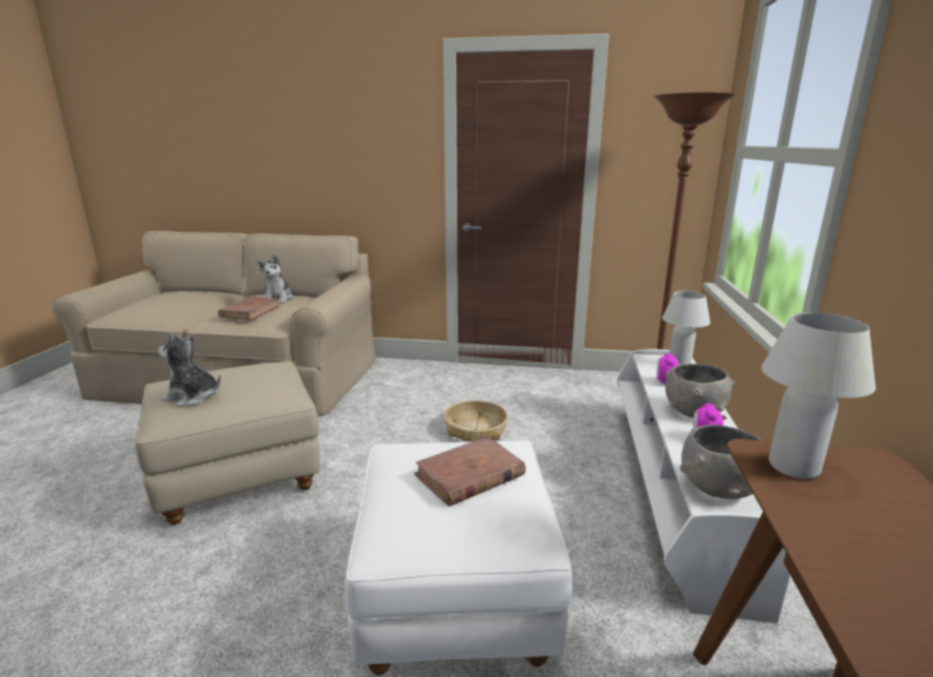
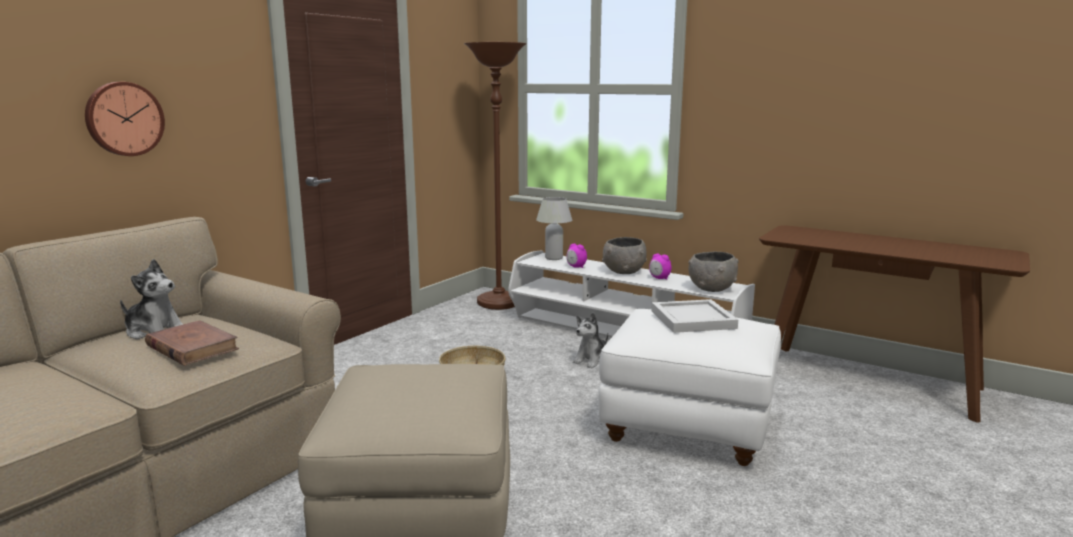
camera: 65 degrees left, 5 degrees down
(193, 397) = (434, 404): plush toy -> plush toy (592, 360)
(329, 166) = (123, 119): none -> wall clock
(469, 475) = (693, 319): brown book -> white tray
(793, 467) = (790, 237): white table lamp -> none

